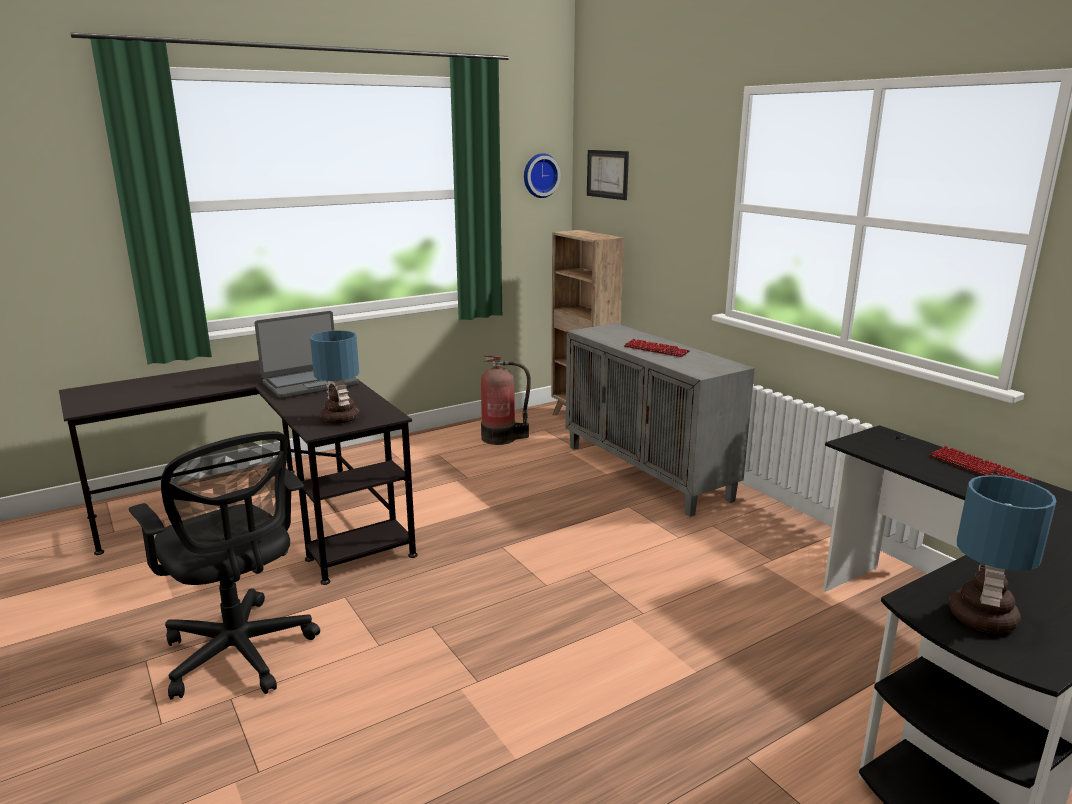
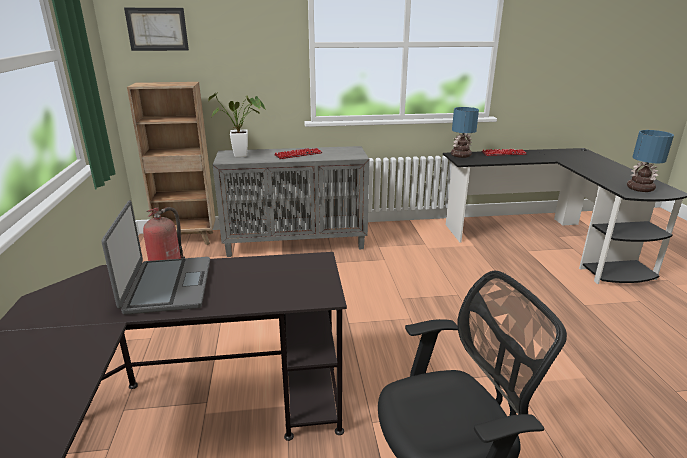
camera: 65 degrees left, 5 degrees up
(341, 418) = (302, 281): table lamp -> table lamp (461, 155)
(540, 175) = (88, 33): wall clock -> none
(615, 333) = (244, 155): none -> potted plant

